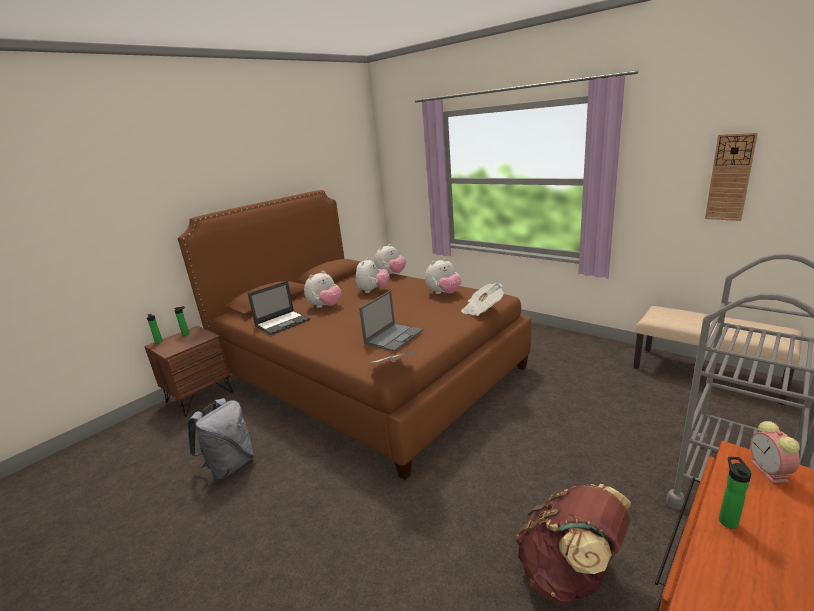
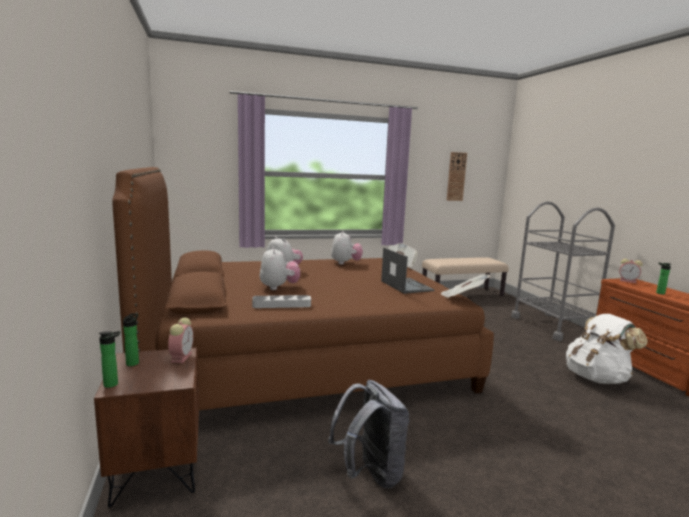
camera: 60 degrees left, 10 degrees down
(201, 339) = (181, 357): none -> alarm clock
(283, 322) = (281, 305): laptop -> grey tray
(391, 274) = (258, 261): plush toy -> none
(569, 574) = (597, 378): brown backpack -> white backpack

